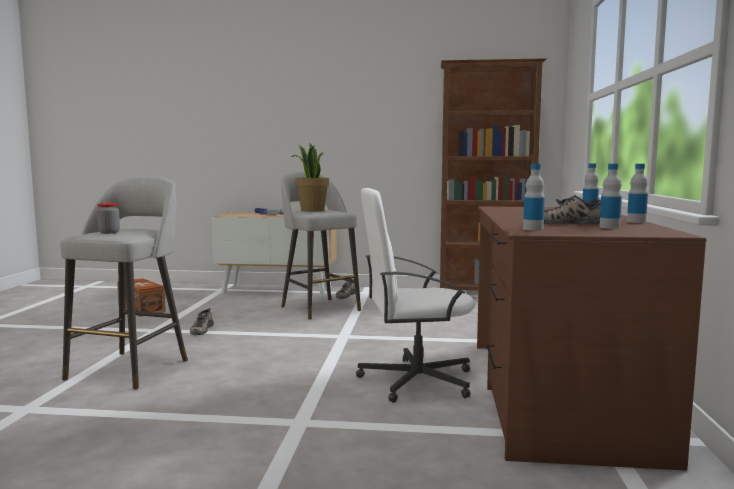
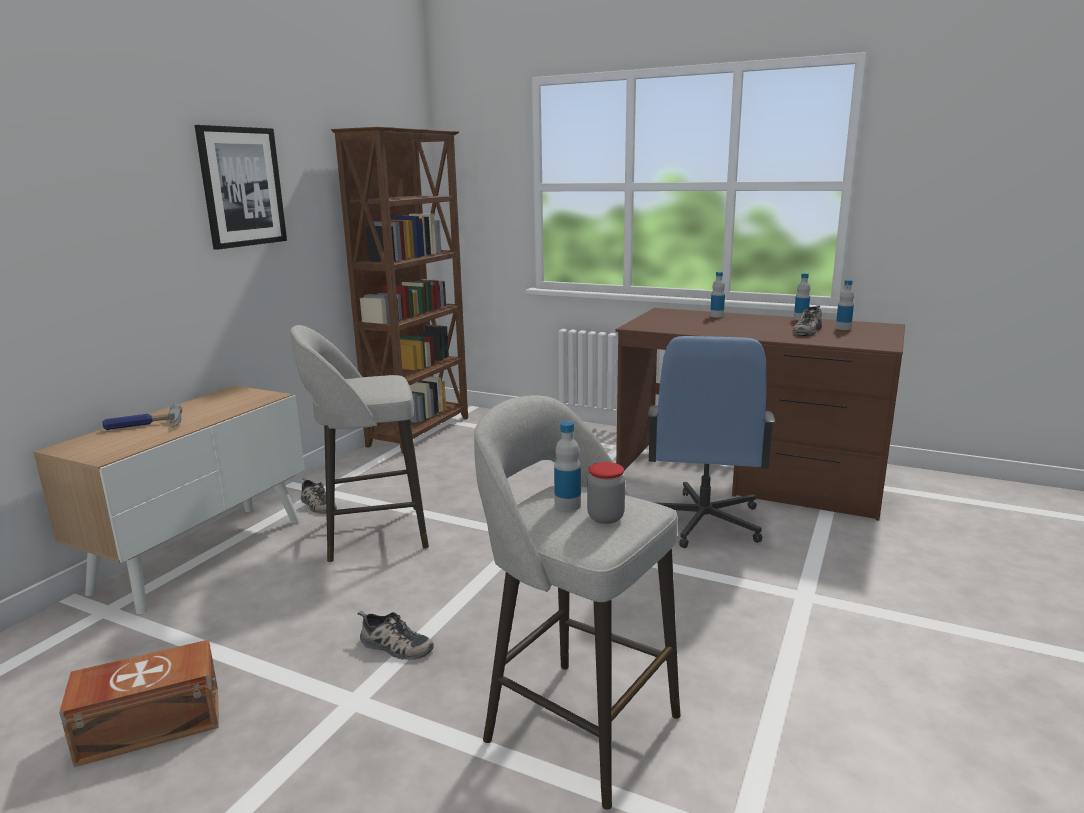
camera: 70 degrees left, 10 degrees up
(312, 210) = (357, 387): potted plant -> none
(363, 103) = (242, 187): none -> picture
(415, 380) = (702, 522): white office chair -> blue office chair
(533, 229) = (858, 342): bottle -> bottle (567, 505)

